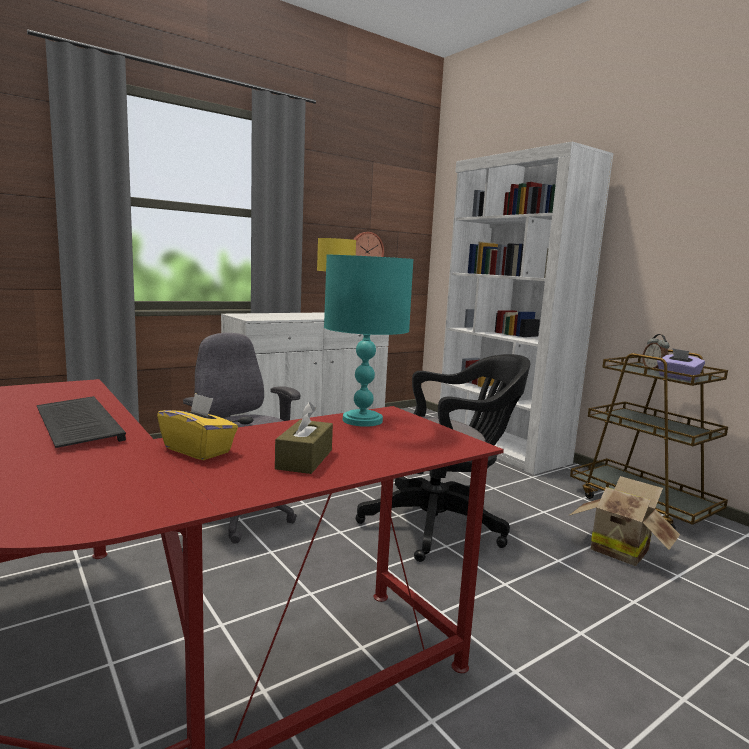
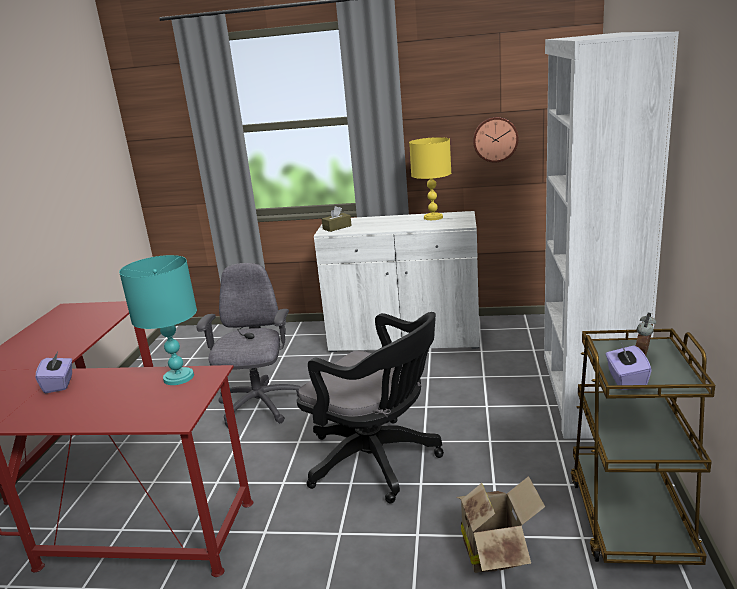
camera: 45 degrees right, 10 degrees up
(75, 424) = (58, 347): keyboard -> none
(198, 450) = (59, 384): yellow tissue box -> purple tissue box
(304, 459) = (80, 406): brown tissue box -> brown tissue box (337, 227)

